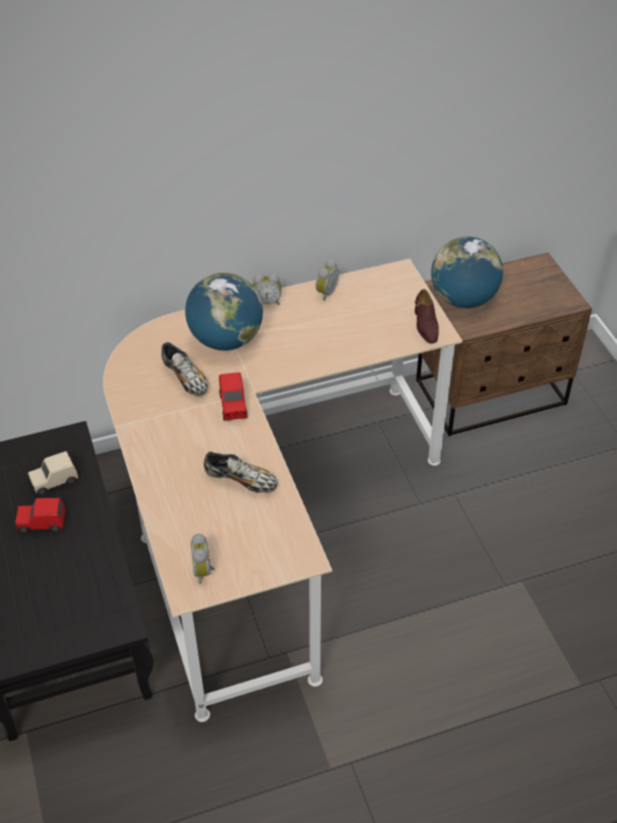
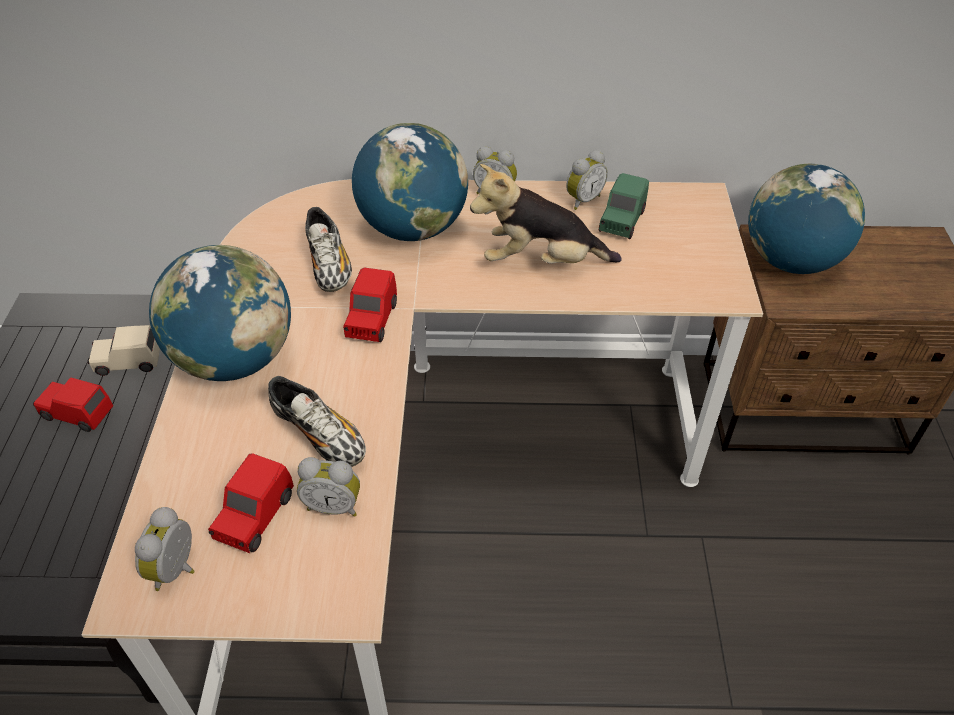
camera: 20 degrees right, 0 degrees up
(162, 452) = (235, 359): none -> globe
(230, 533) = (254, 517): none -> red toy car
(271, 514) = (334, 505): none -> alarm clock
(318, 341) = (541, 262): none -> plush toy
(356, 301) = (621, 221): none -> green toy car
(425, 325) = (712, 277): brown shoe -> none

